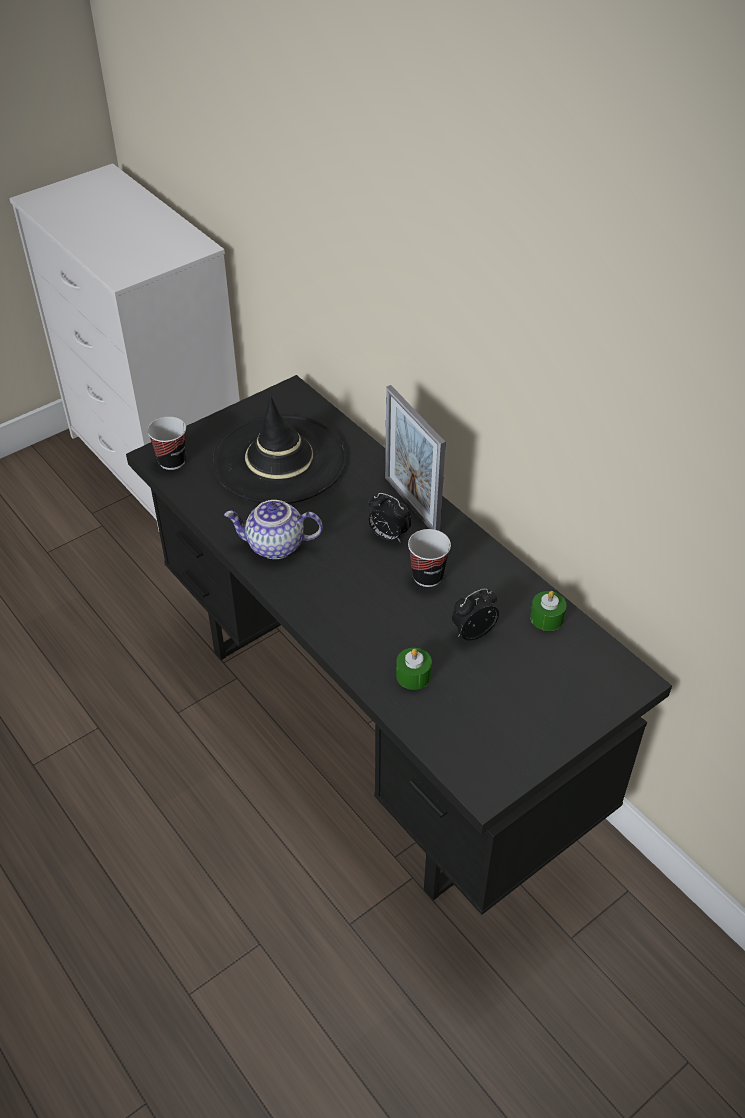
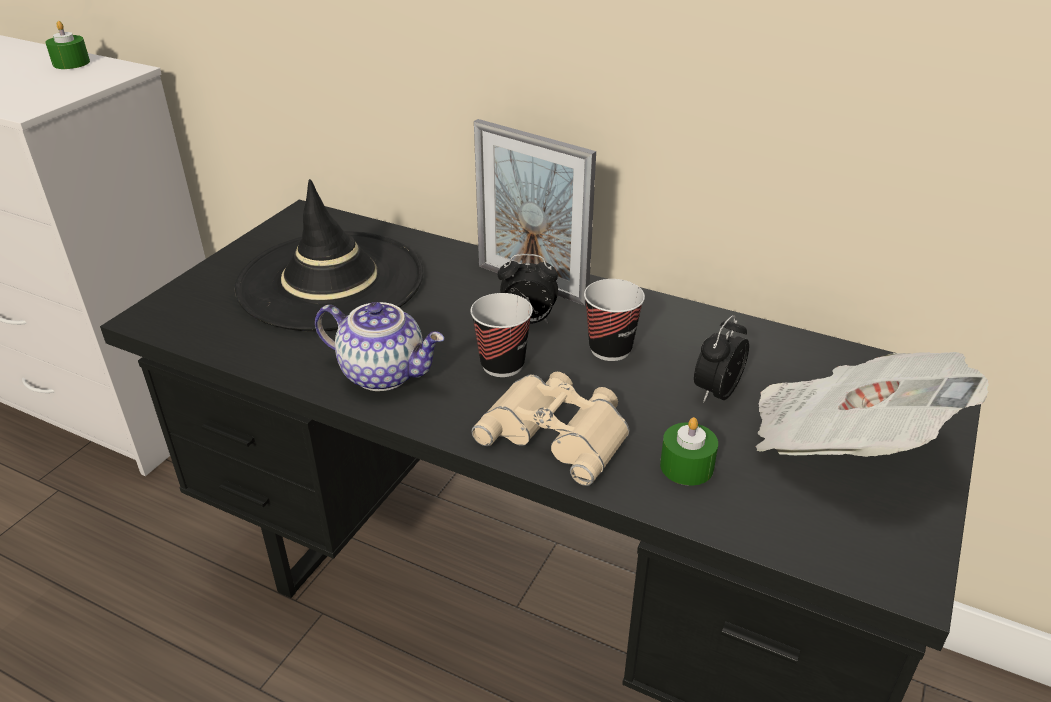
camera: 25 degrees left, 10 degrees down
(172, 461) = (176, 317): cup -> cup (502, 364)
(275, 546) = (385, 373): teapot -> teapot turned 135 degrees counterclockwise
(353, 625) = (558, 432): none -> beige binoculars
(525, 696) = (843, 442): none -> newspaper
(547, 618) = (786, 350): green candle -> green candle (71, 63)

